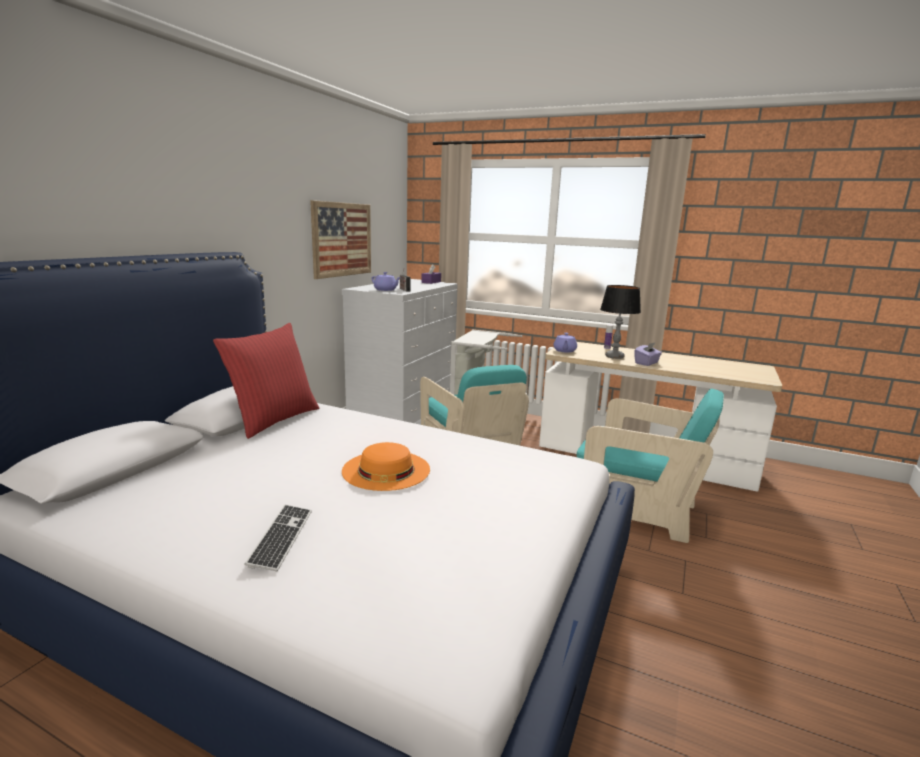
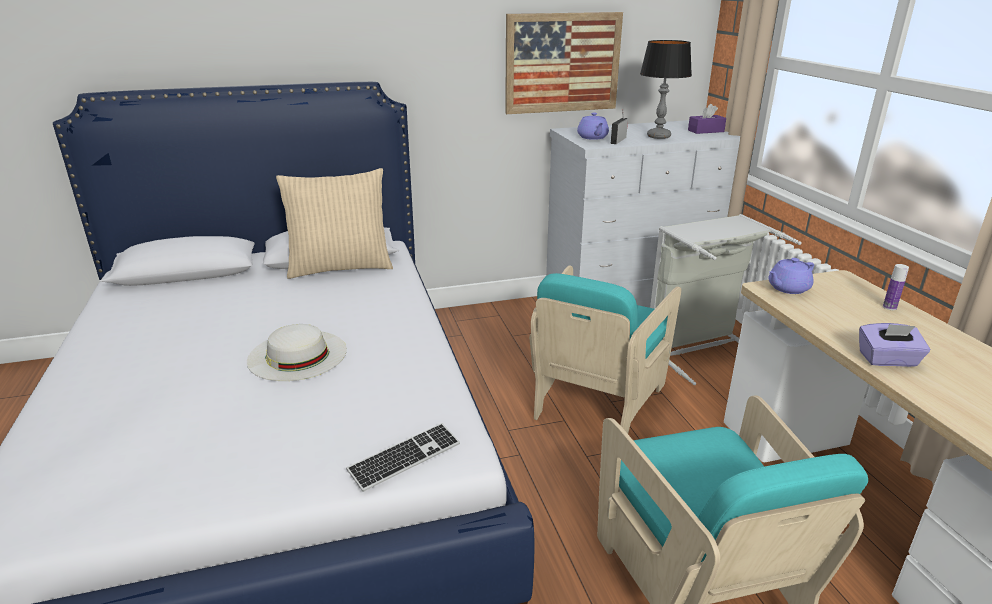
camera: 50 degrees right, 10 degrees up
(273, 420) = (340, 267): red pillow -> beige pillow
(281, 538) = (132, 373): keyboard -> keyboard (405, 458)
(386, 470) = (297, 355): orange hat -> white hat
(614, 357) = (854, 327): table lamp -> table lamp (658, 136)

